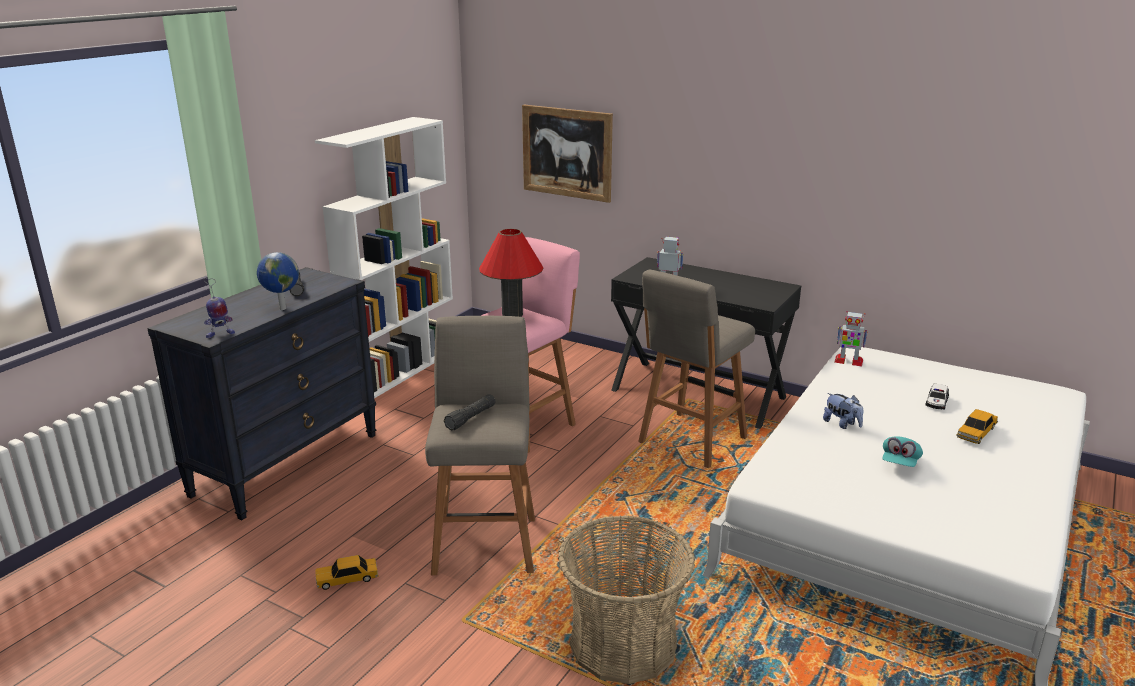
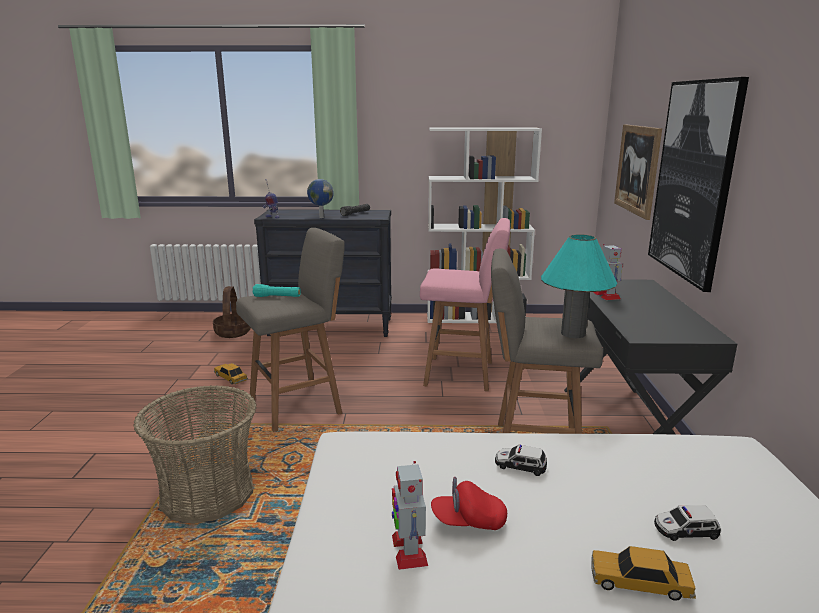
camera: 60 degrees right, 5 degrees down
(181, 547) = (233, 332): none -> basket
(471, 418) = (277, 297): black flashlight -> turquoise flashlight
(512, 314) = (458, 273): red table lamp -> none
(688, 163) = (693, 180): none -> picture
(724, 323) = (573, 333): none -> turquoise table lamp
(842, 424) = (520, 465): plush toy -> toy car
(848, 361) = (699, 445): toy robot -> toy robot (409, 550)
(899, 463) = (468, 521): turquoise cap -> red cap

